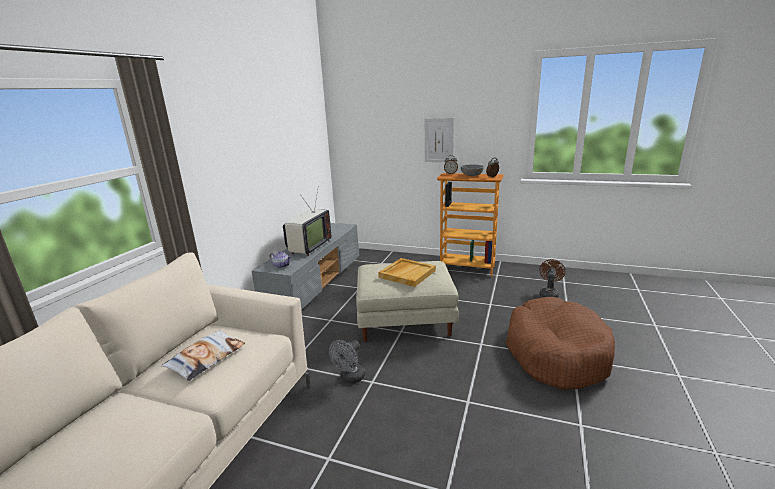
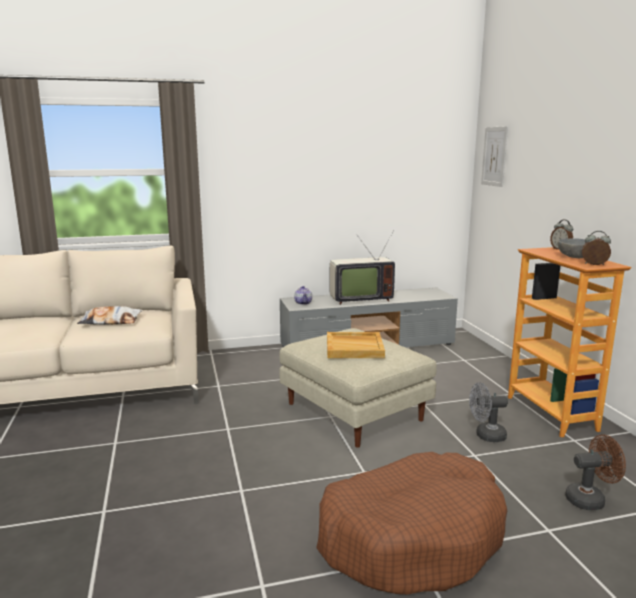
camera: 55 degrees right, 5 degrees down
(350, 378) = (223, 417): grey fan -> grey fan (486, 436)
(439, 140) = (575, 195): picture -> picture (494, 156)

